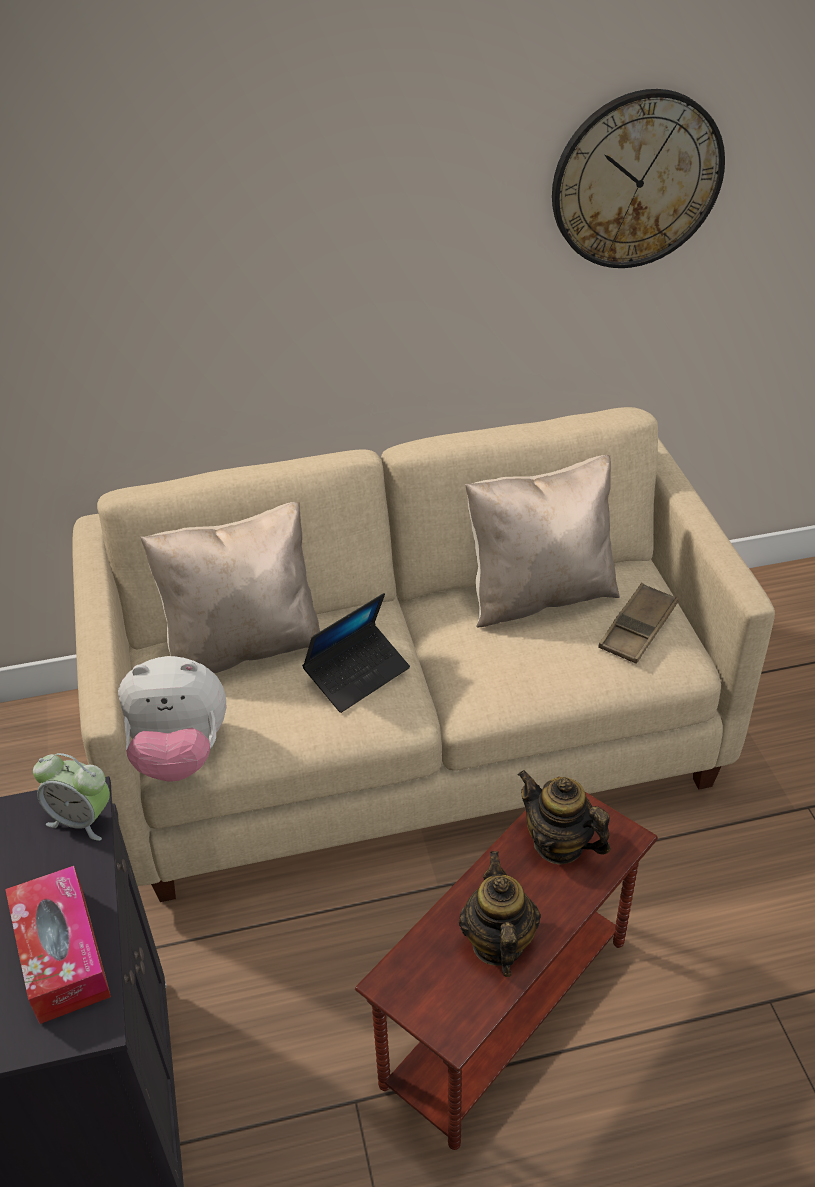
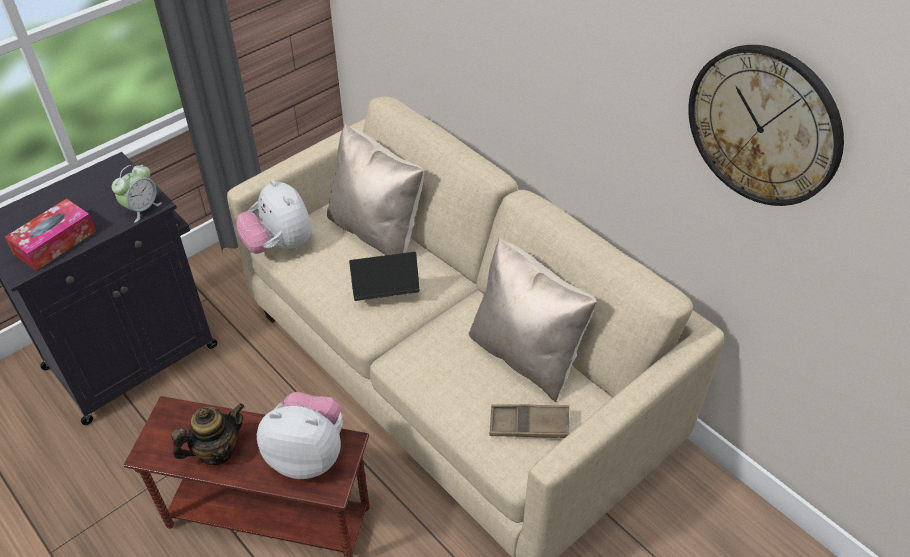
camera: 60 degrees right, 5 degrees up
(81, 819) = (142, 209): alarm clock -> alarm clock turned 135 degrees counterclockwise
(357, 674) = (385, 291): laptop -> laptop turned 150 degrees clockwise
(559, 844) = (308, 454): teapot -> plush toy

